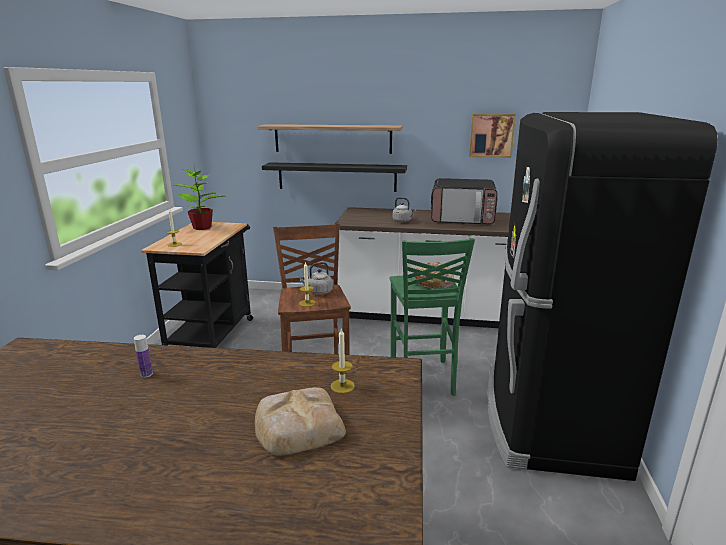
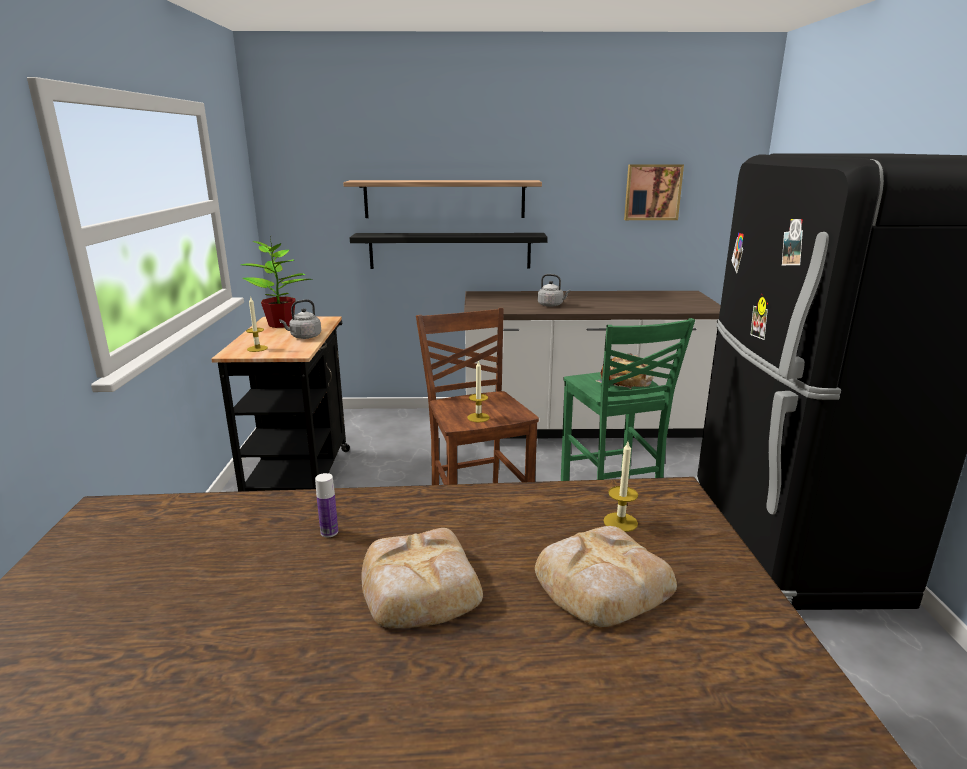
camera: 10 degrees left, 0 degrees up
(178, 416) = (419, 587): none -> bread
(318, 292) = (484, 402): grey kettle -> grey kettle (304, 337)
(462, 219) = (624, 300): microwave -> none

